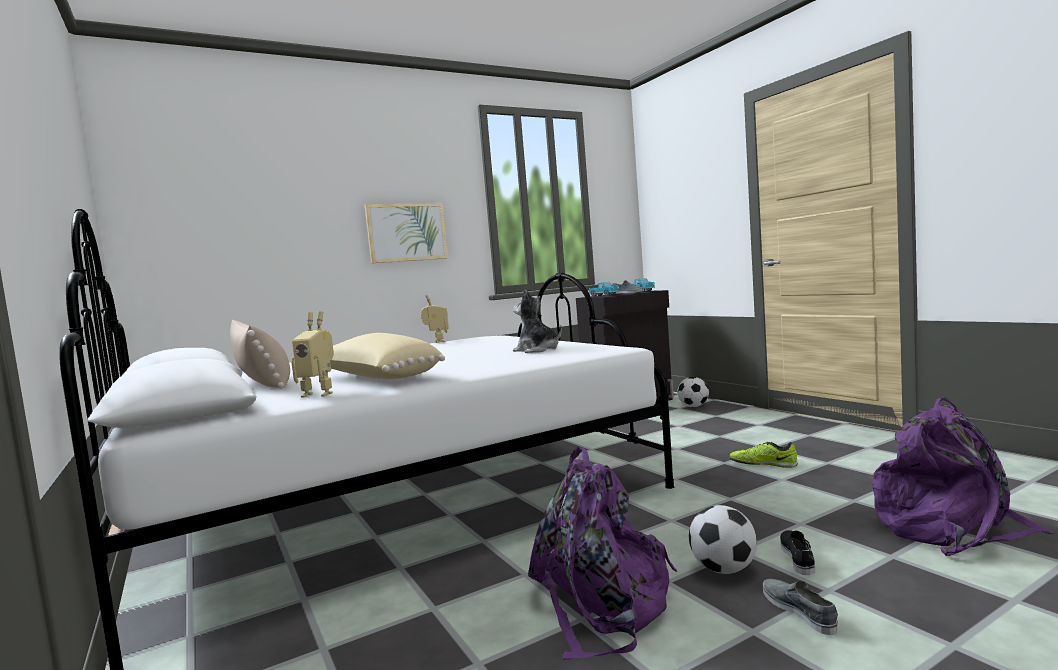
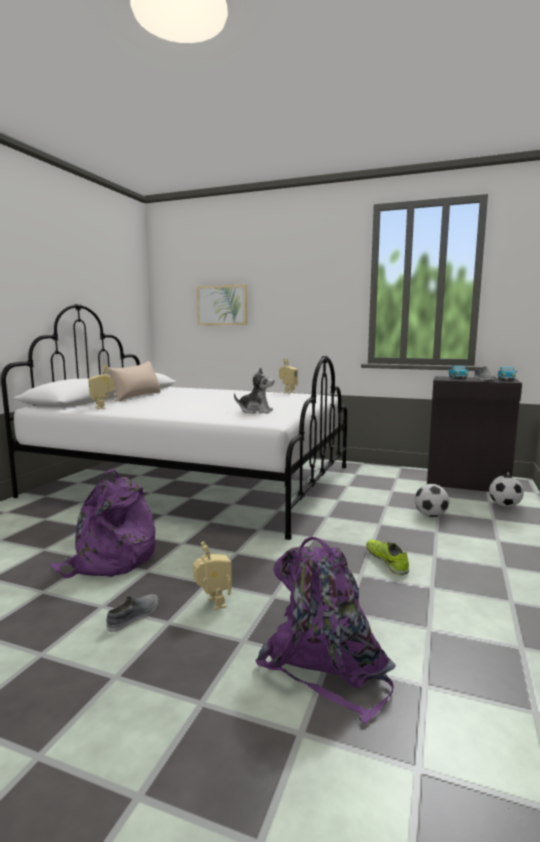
camera: 50 degrees right, 5 degrees up
(376, 378) = (146, 406): beige pillow -> none
(406, 232) = (302, 310): picture -> picture (222, 305)
(537, 350) = (255, 411): plush toy -> plush toy turned 105 degrees clockwise
(724, 570) = (174, 583): football -> football (430, 515)
(798, 556) = (213, 604): black shoe -> toy robot

